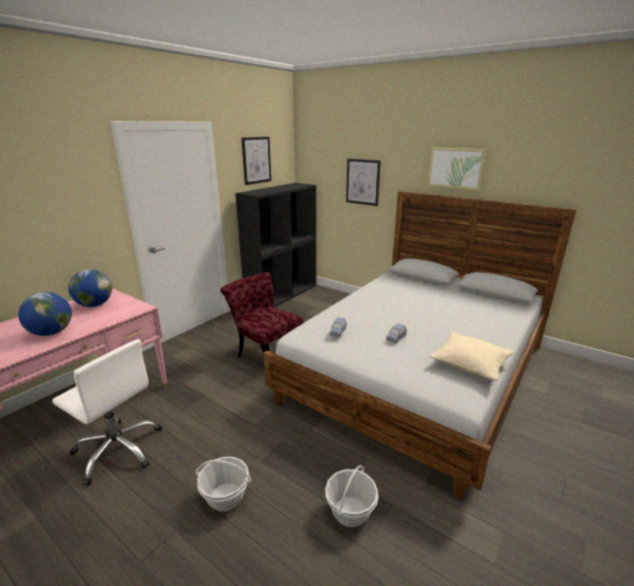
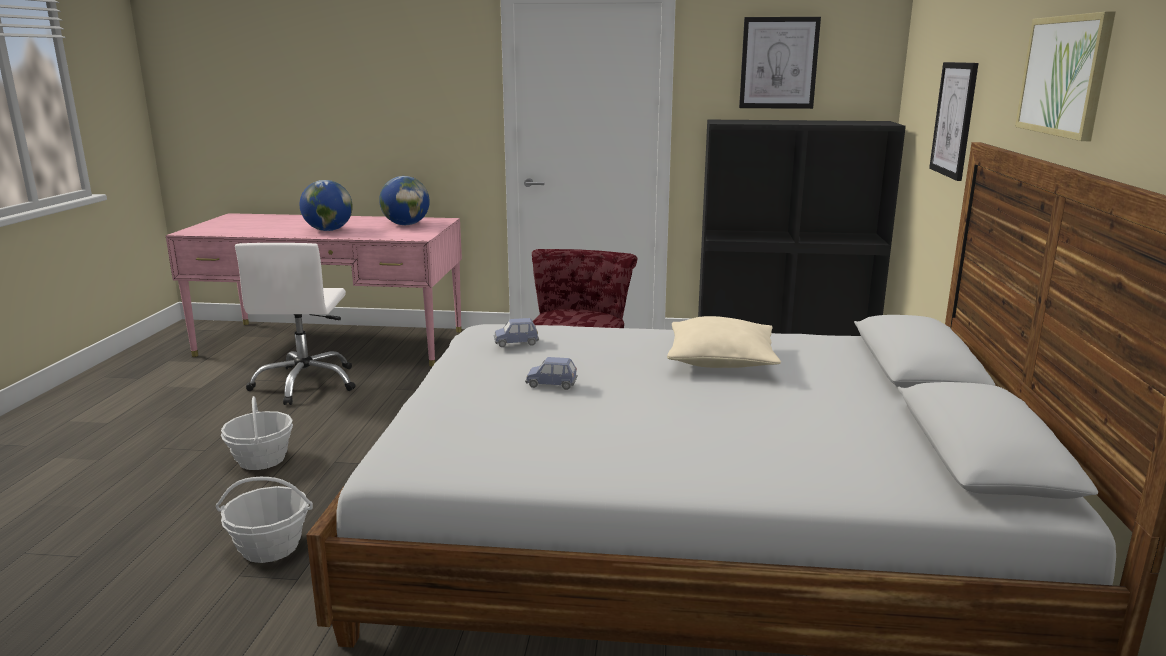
camera: 60 degrees right, 5 degrees down
(470, 364) = (521, 455): beige pillow -> beige pillow (721, 360)

